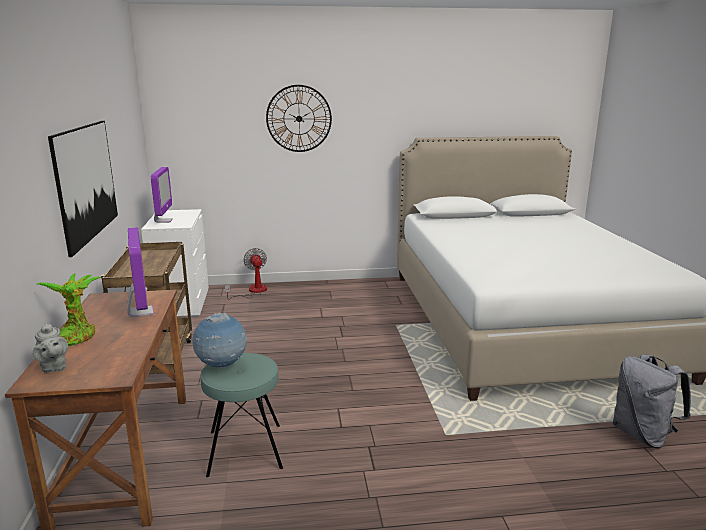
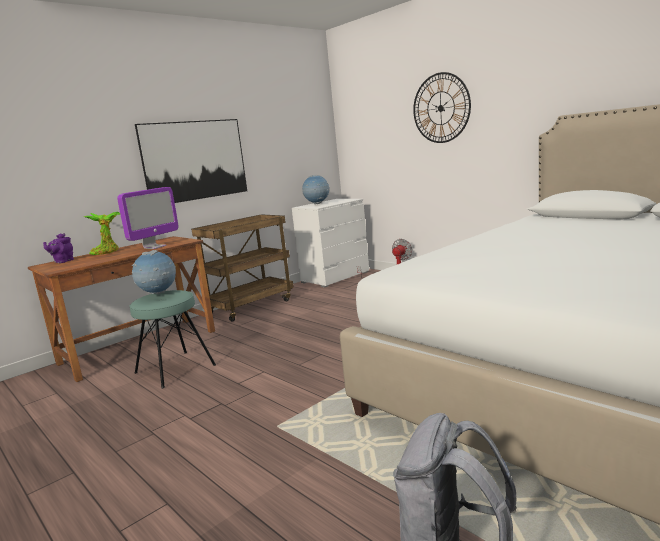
camera: 55 degrees right, 5 degrees down
(54, 367) = (62, 261): grey teapot -> purple teapot
(163, 221) = (317, 204): monitor -> globe

